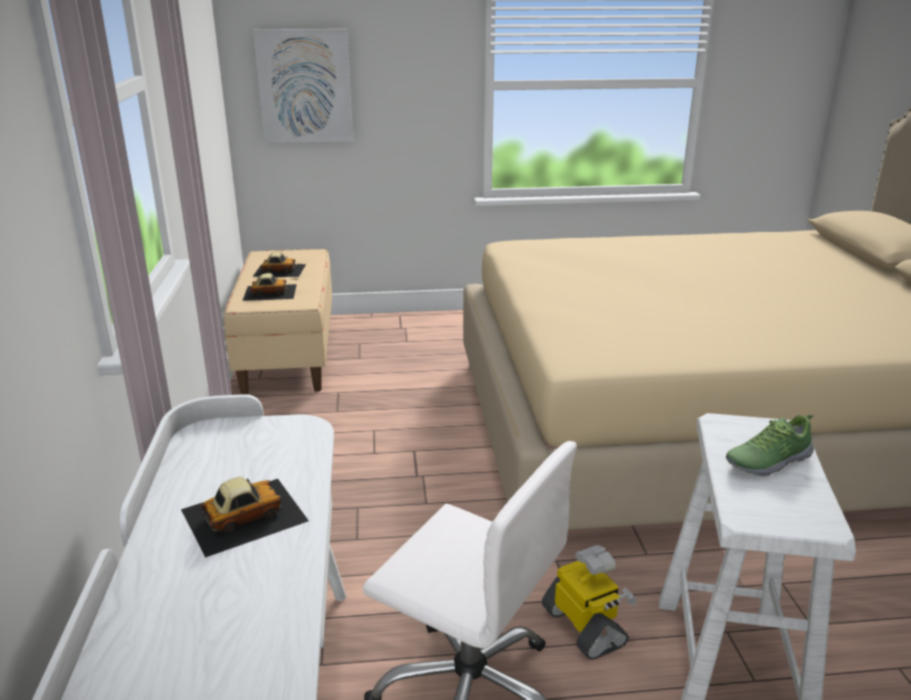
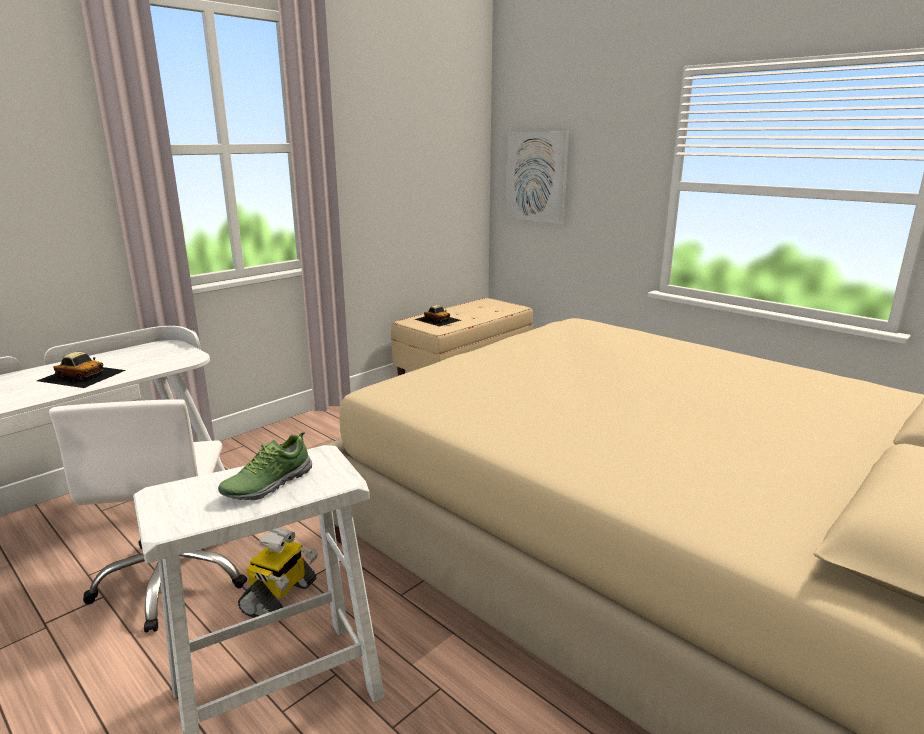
camera: 50 degrees right, 5 degrees down
(279, 270) = (473, 310): toy car -> none
(767, 460) = (267, 483): shoe -> shoe turned 75 degrees counterclockwise

